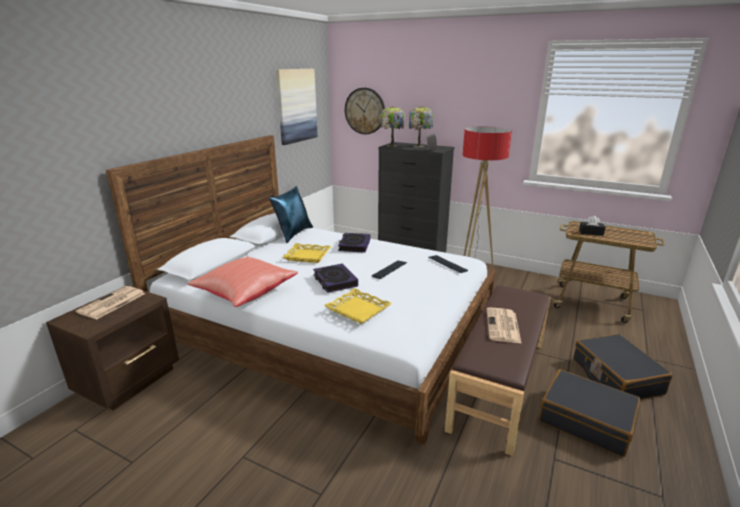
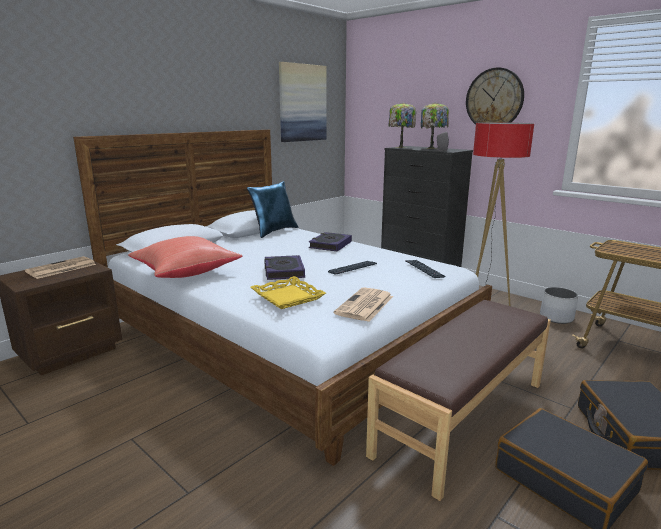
camera: 15 degrees right, 5 degrees down
(307, 256) = (273, 249): yellow tray -> none
(365, 111) = (379, 113): wall clock -> wall clock (494, 99)
(503, 326) = (464, 339): newspaper -> newspaper (365, 305)
(530, 282) = (556, 317): none -> white planter
(591, 233) = (631, 252): black tissue box -> none

